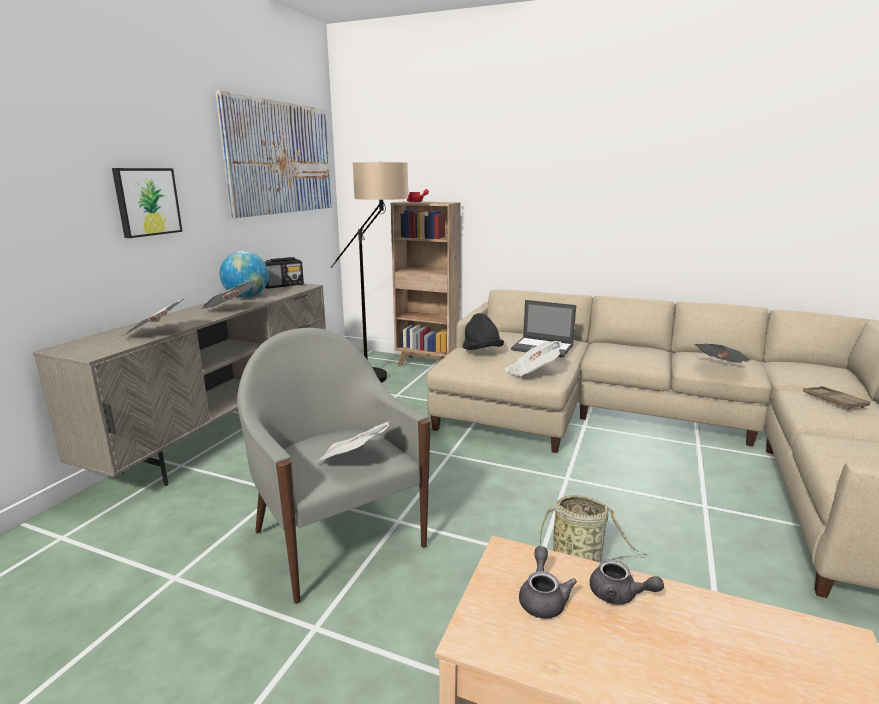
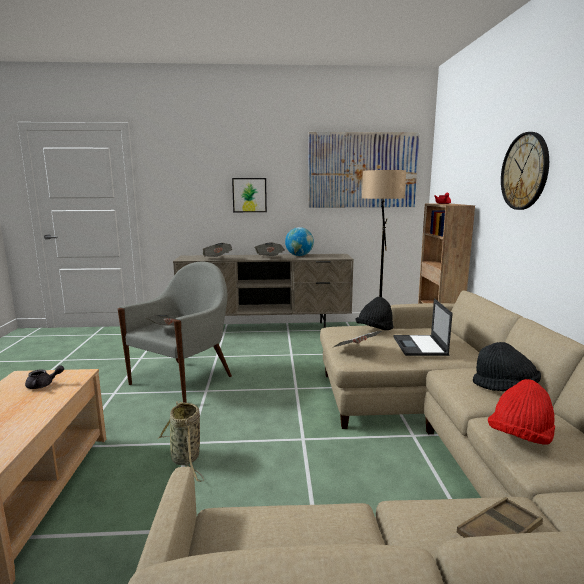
camera: 65 degrees right, 5 degrees down
(283, 285) = (336, 255): radio -> none
(538, 169) = (525, 171): none -> wall clock
(619, 595) = (42, 402): grey teapot -> none
(641, 349) = (505, 388): none -> black hat
(721, 367) = (520, 438): newspaper -> red hat

